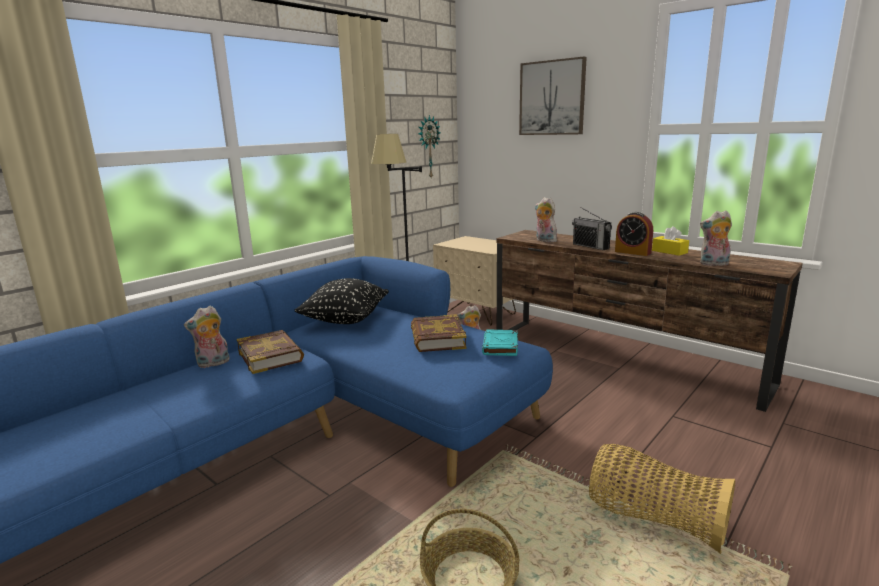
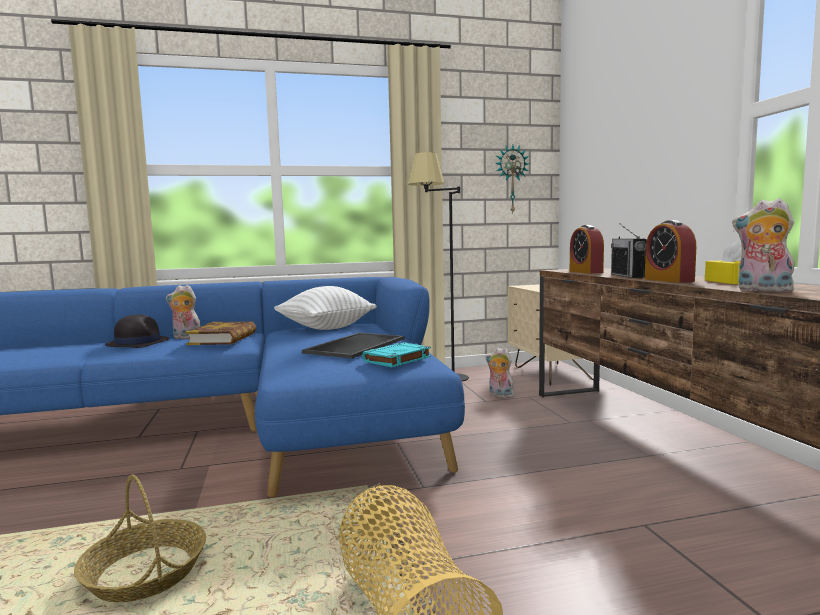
camera: 35 degrees right, 10 degrees down
(181, 385) = (137, 343): none -> black hat
(345, 320) = (326, 328): black pillow -> white pillow
(437, 338) = (355, 345): book -> tray
(544, 241) = (585, 272): plush toy -> alarm clock
(552, 98) = (638, 102): picture -> none

